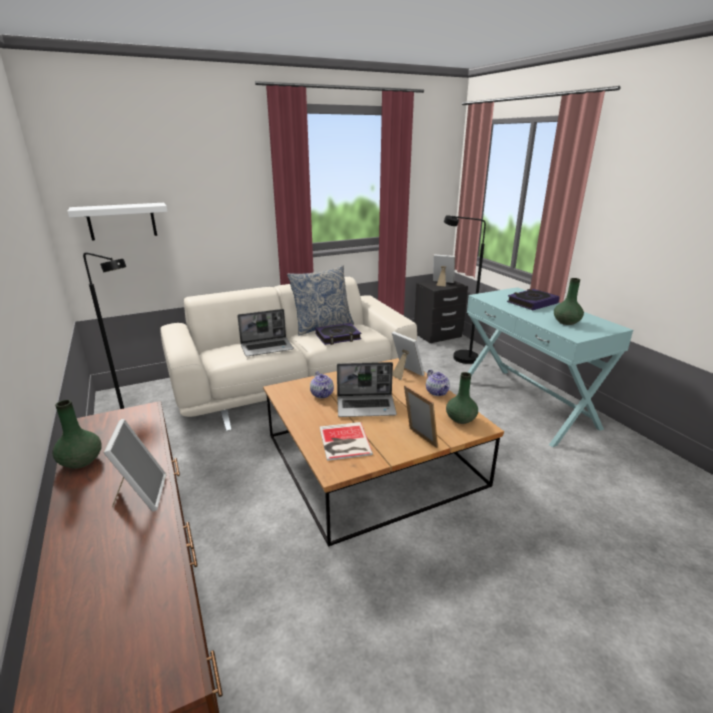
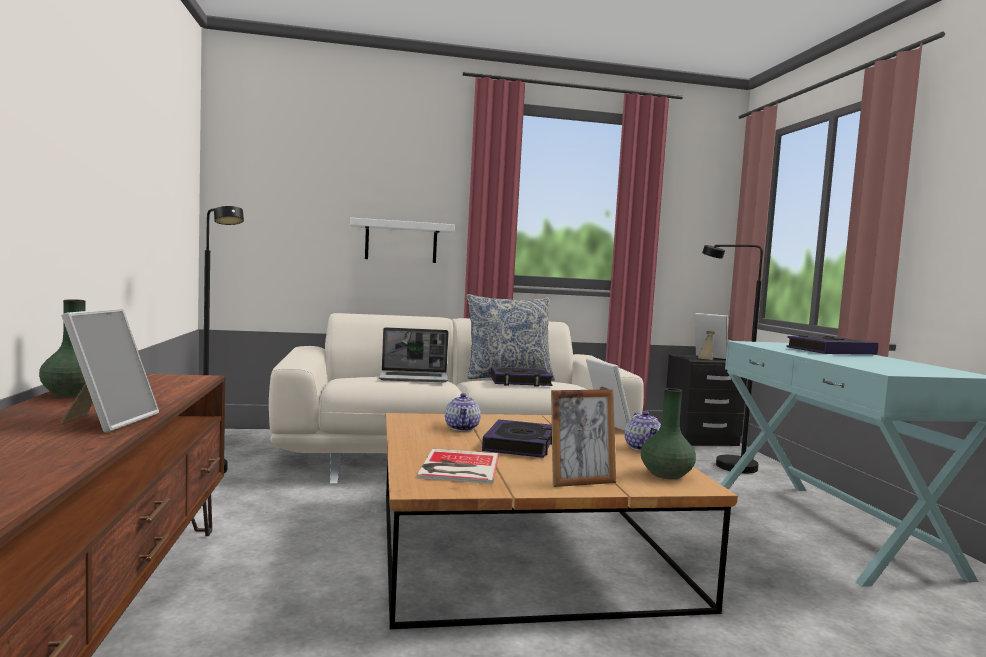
camera: 15 degrees right, 20 degrees down
(122, 221) = (281, 215): white shelf -> white shelf (401, 242)
(366, 406) = (519, 445): laptop -> book
(419, 439) = (580, 481): picture frame -> picture frame turned 90 degrees clockwise
(566, 322) = (880, 364): green vase -> none

